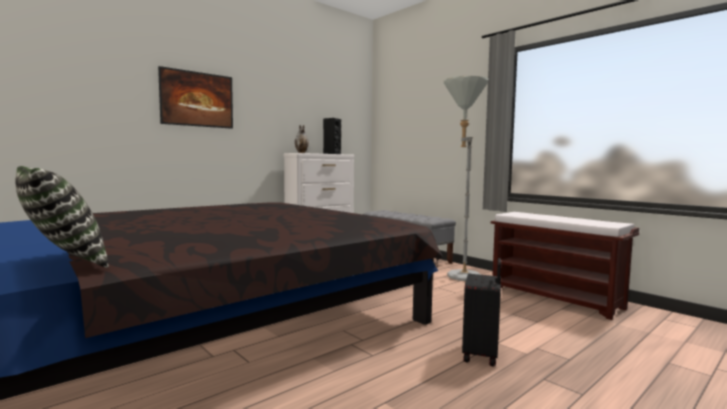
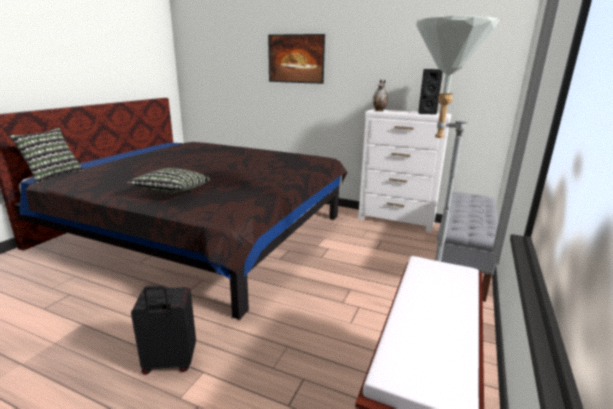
camera: 65 degrees right, 15 degrees up
(316, 227) = (172, 192): none -> pillow

